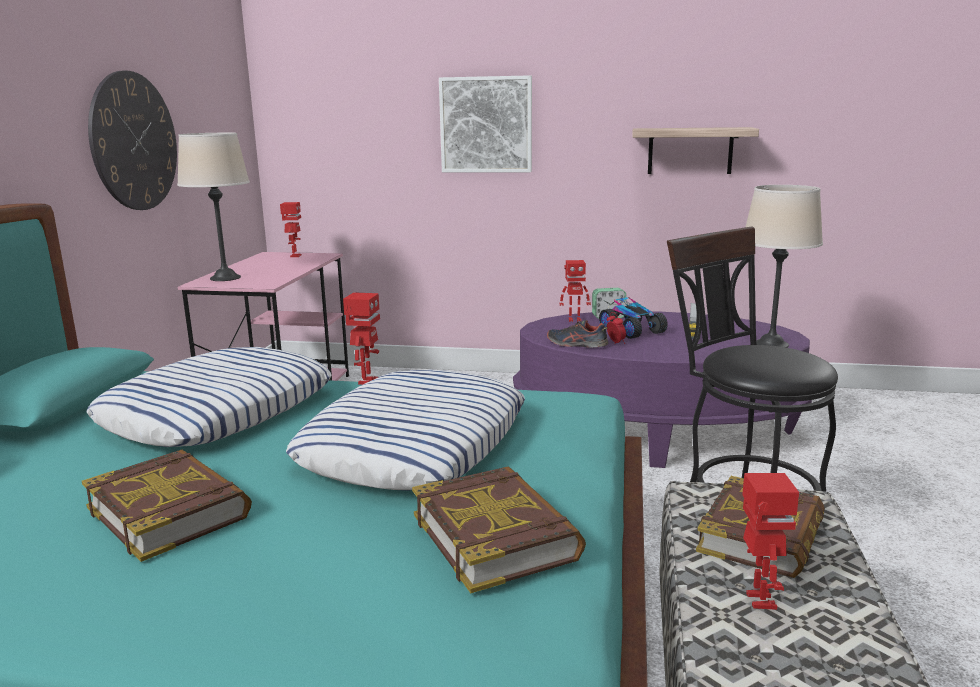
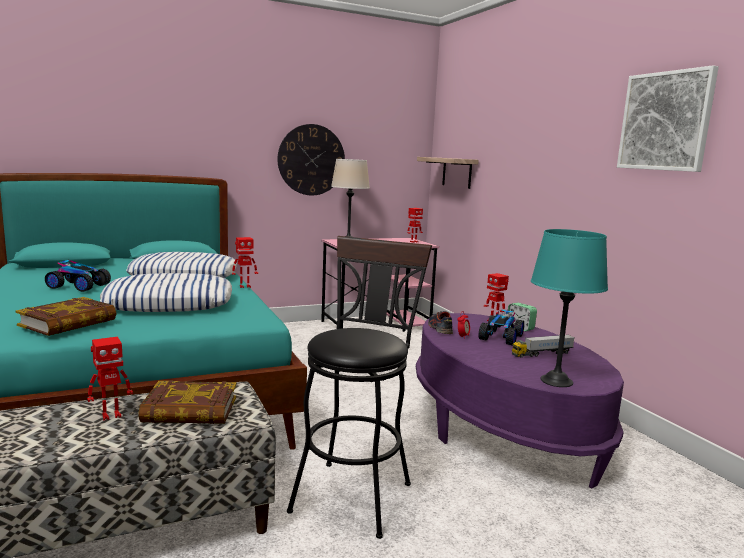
camera: 55 degrees right, 5 degrees down
(169, 511) = (78, 286): book -> toy car
(486, 125) = (525, 168): picture -> picture (665, 121)
(690, 151) = (652, 203): shelf -> shelf (457, 172)
(771, 344) = (557, 381): beige table lamp -> turquoise table lamp

